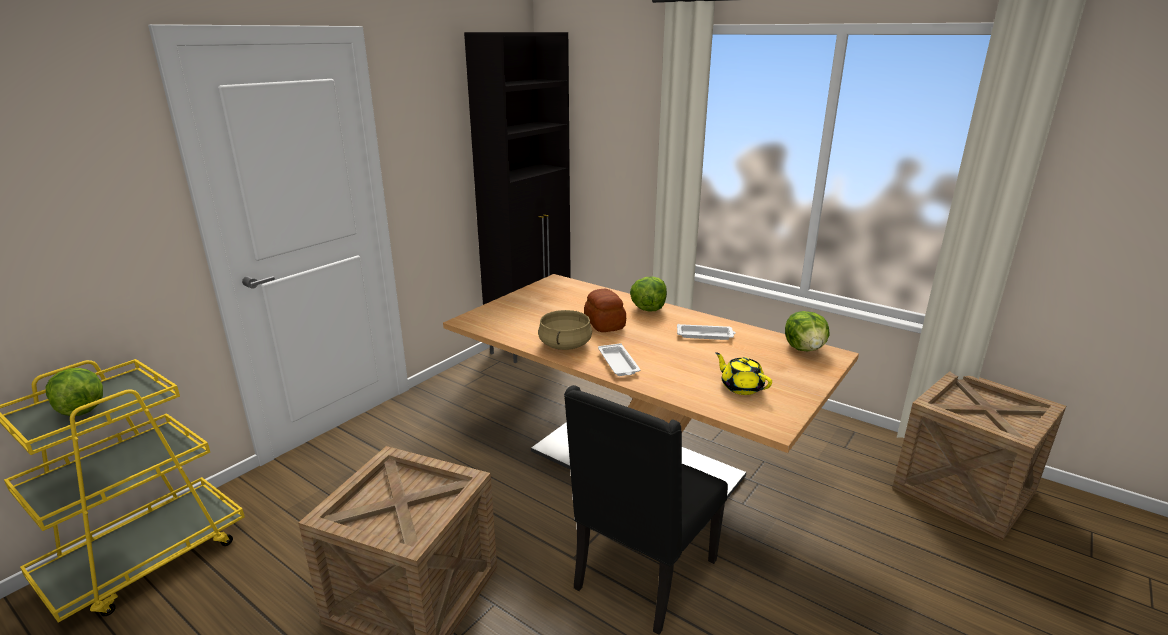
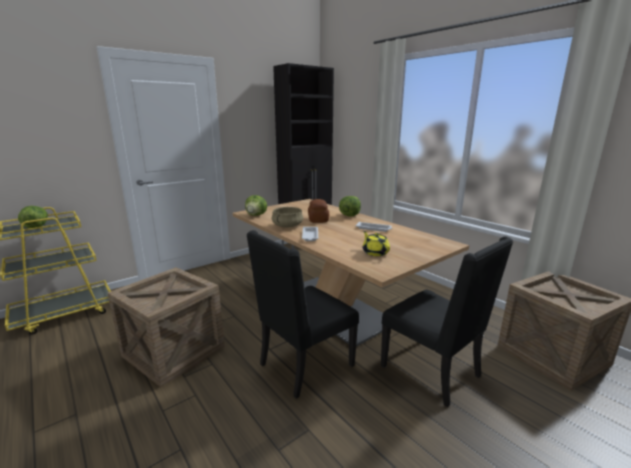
camera: 15 degrees right, 5 degrees down
(805, 349) = (433, 240): lettuce -> lettuce (256, 215)
(827, 548) = (433, 372): none -> black chair

